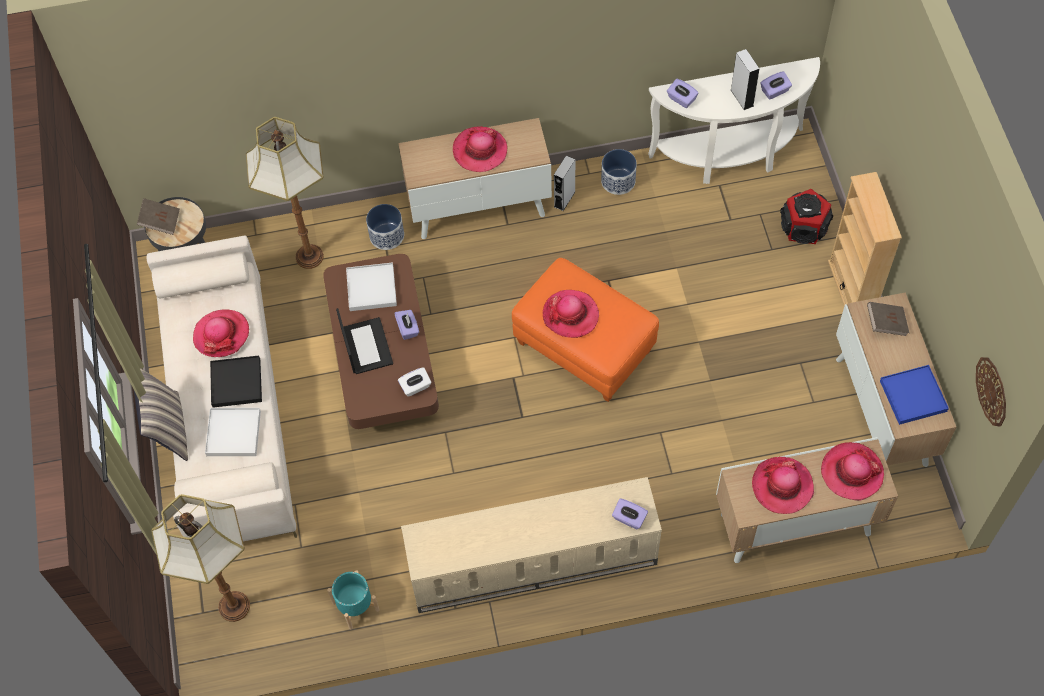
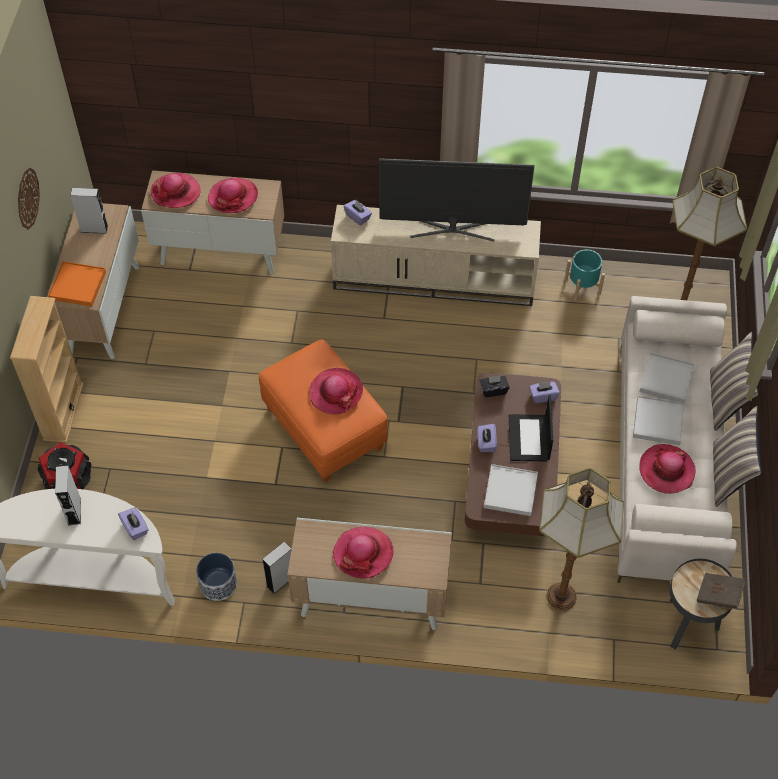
camera: 165 degrees left, 5 degrees down
(160, 348) = (728, 475): none -> pillow
(236, 383) = (657, 422): black tray -> white tray
(387, 235) = (475, 596): planter -> none
(415, 387) = (493, 390): white tissue box -> black tissue box
(512, 536) = (452, 228): none -> television
(775, 91) = (37, 508): purple tissue box -> purple tissue box (543, 396)
(886, 323) = (77, 285): brown book -> orange tray
(913, 396) = (94, 229): blue tray -> grey speaker
(992, 391) = (60, 122): wall clock -> wall clock (27, 198)

